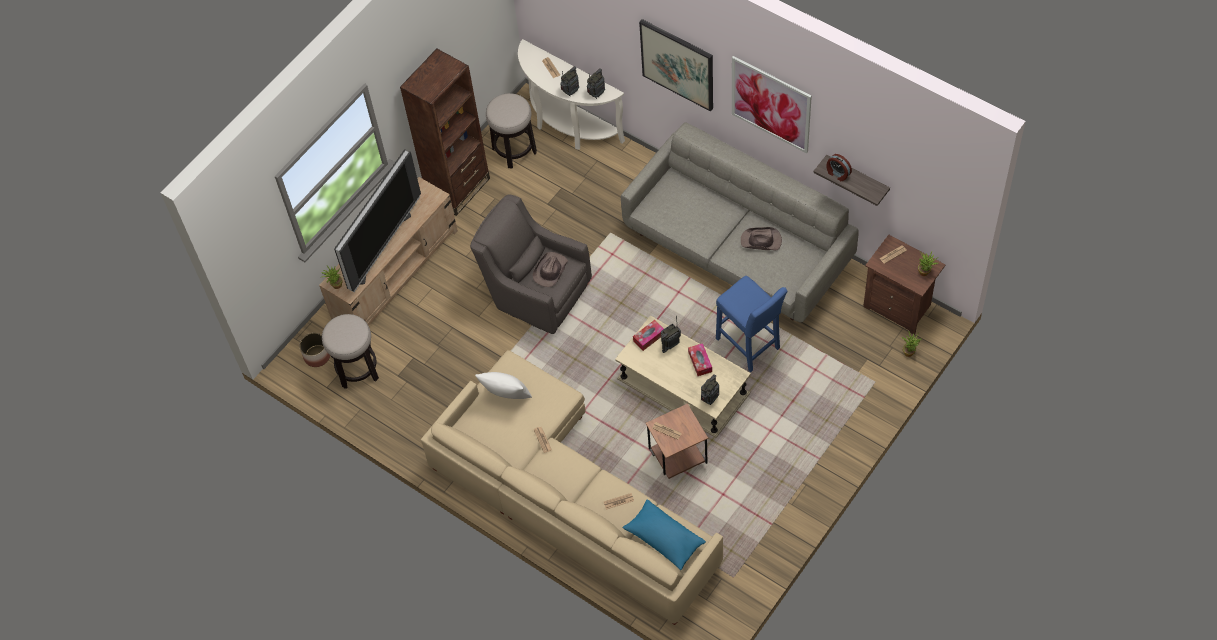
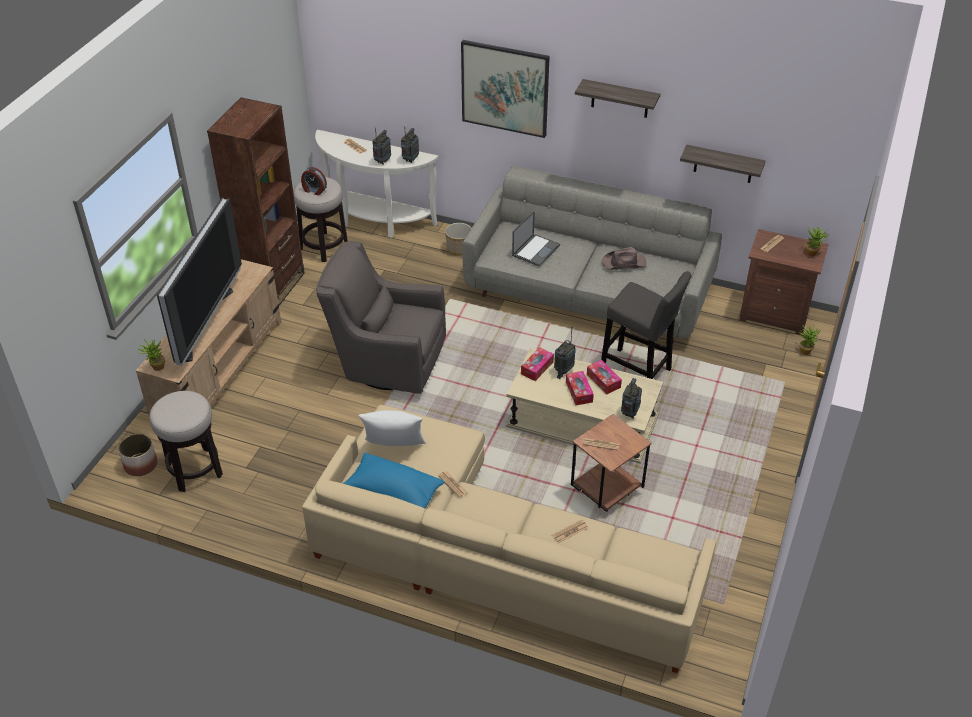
camera: 20 degrees left, 15 degrees down
(550, 270) = (406, 320): brown hat -> none
(636, 175) = (459, 249): none -> planter
(664, 539) = (641, 562): blue pillow -> blue pillow (393, 492)
(675, 369) = (579, 392): none -> tissue box
(687, 211) = (536, 250): none -> laptop
(749, 346) = (638, 373): blue stool -> grey stool
(771, 104) = (620, 99): picture -> shelf
(837, 174) = (706, 157): alarm clock -> alarm clock (314, 190)

